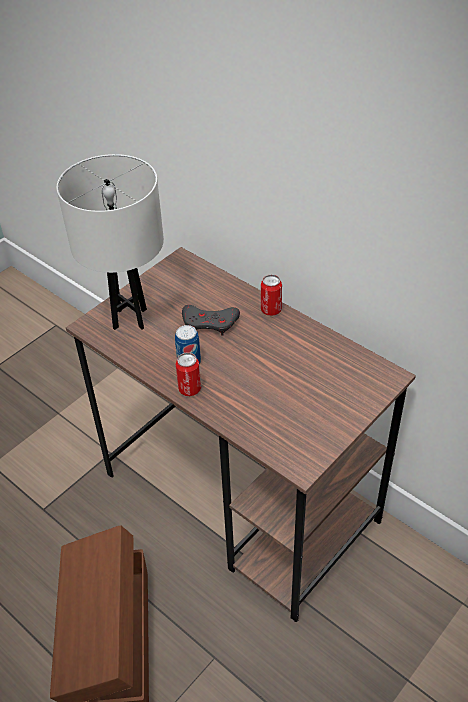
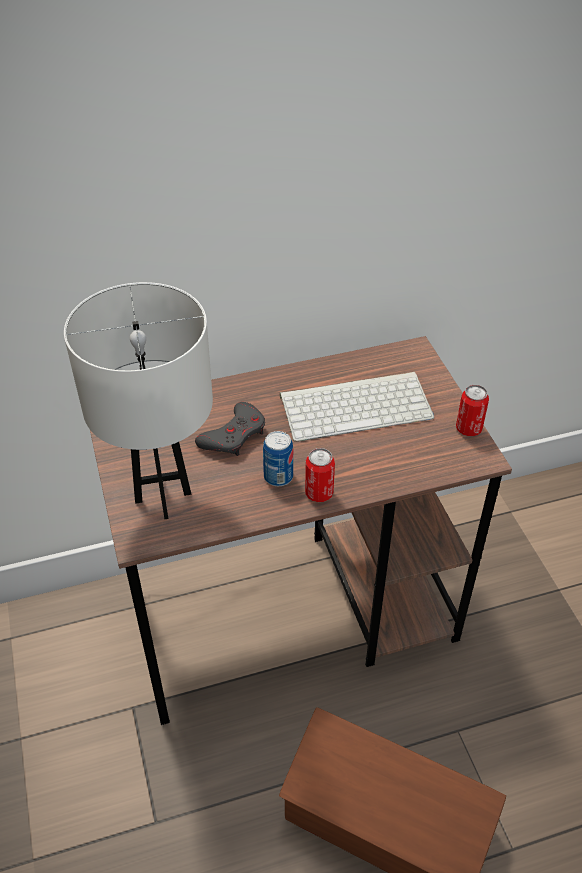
camera: 60 degrees left, 0 degrees up
(271, 310) = (259, 383): can -> can (468, 429)
(294, 370) = (357, 405): none -> keyboard

